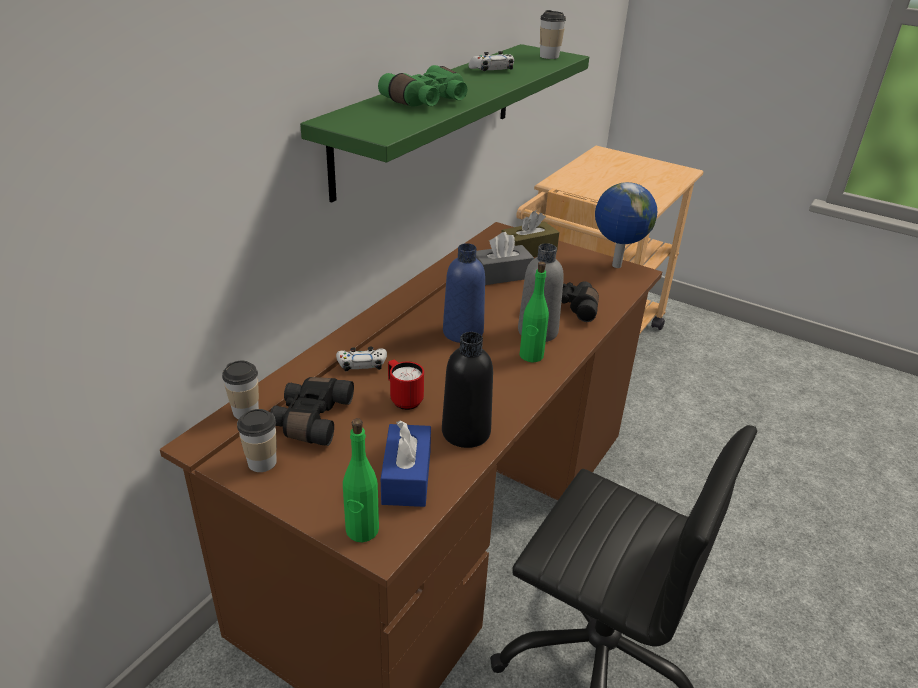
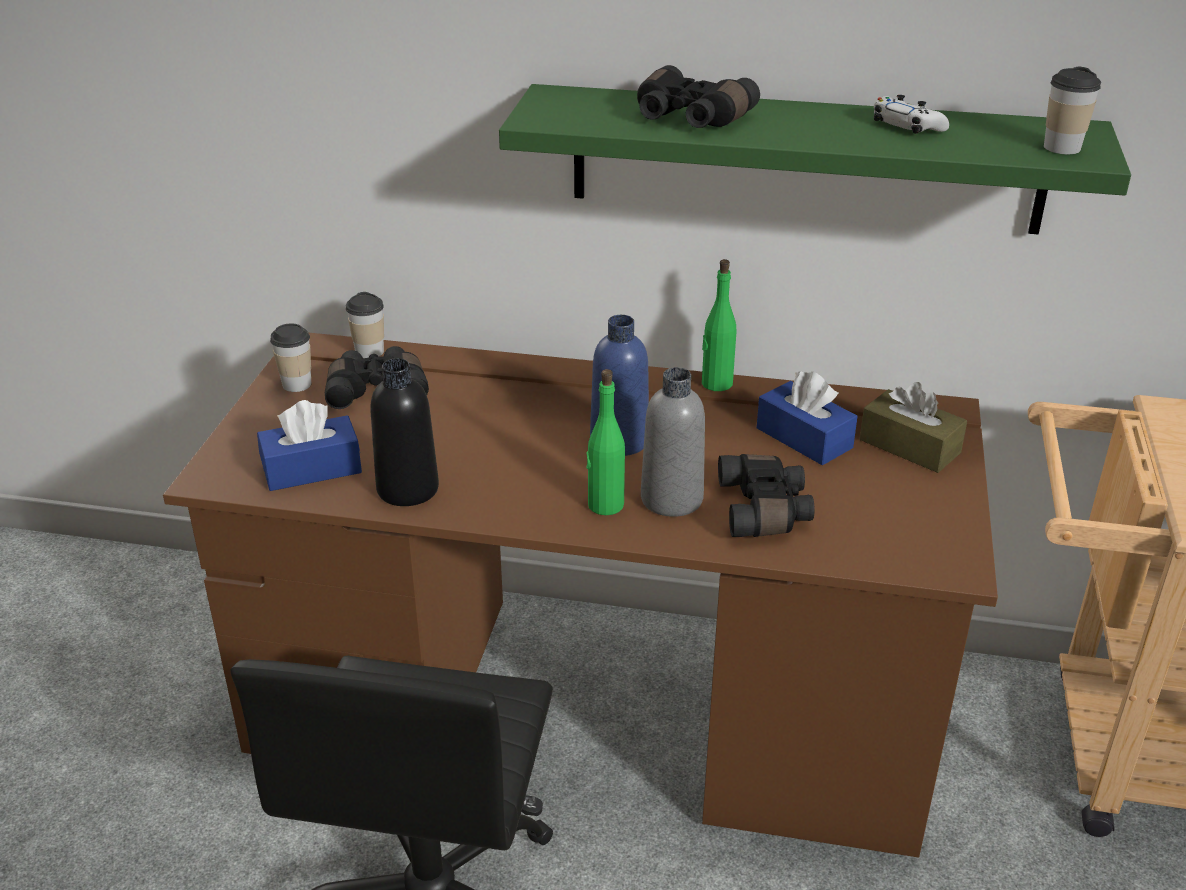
camera: 70 degrees right, 0 degrees up
(362, 364) = (496, 391): white game controller -> none
(362, 530) = (223, 463): green bottle -> green bottle (716, 383)
(403, 399) = (446, 433): red mug -> none
(428, 101) = (689, 118): green binoculars -> black binoculars
(501, 275) = (804, 438): grey tissue box -> blue tissue box
(615, 266) = (957, 540): globe -> none

